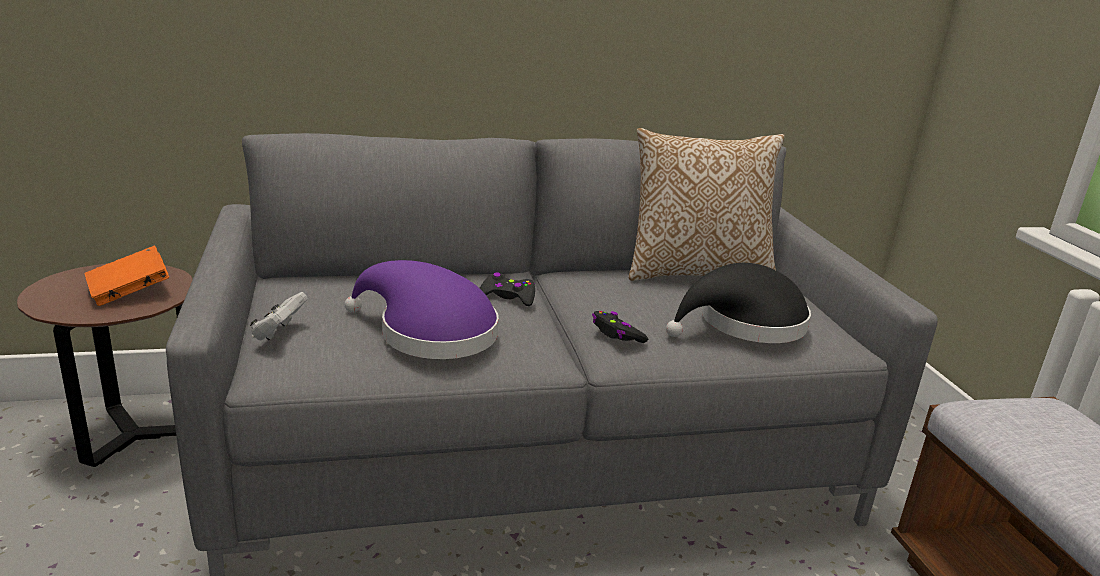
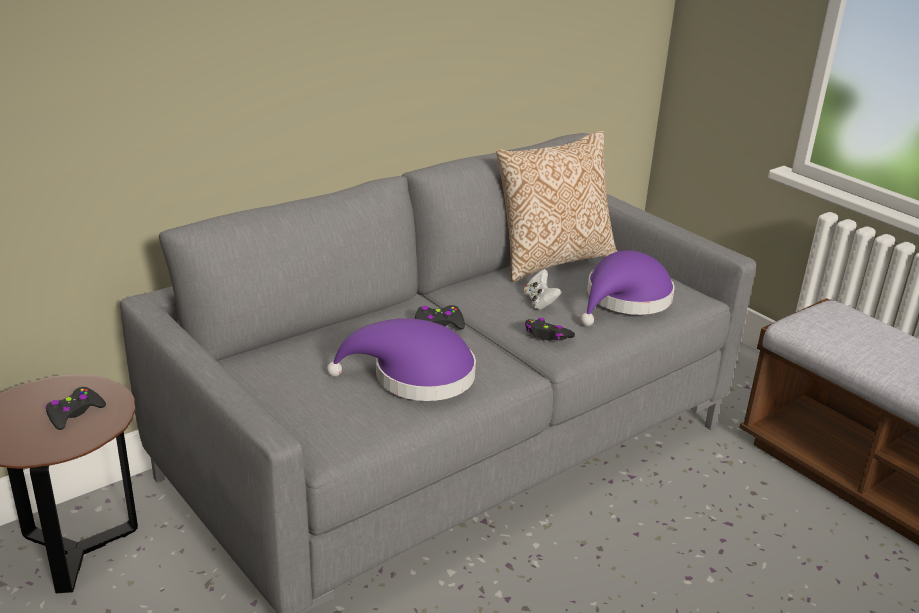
camera: 25 degrees left, 5 degrees up
(129, 292) = (74, 413): orange book -> black game controller
(279, 333) = (299, 413): white game controller -> white game controller (539, 302)
(744, 324) = (625, 300): black hat -> purple hat

